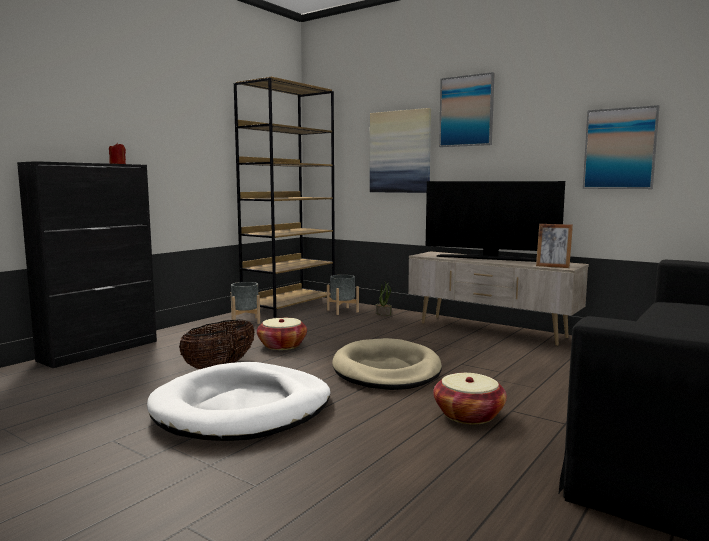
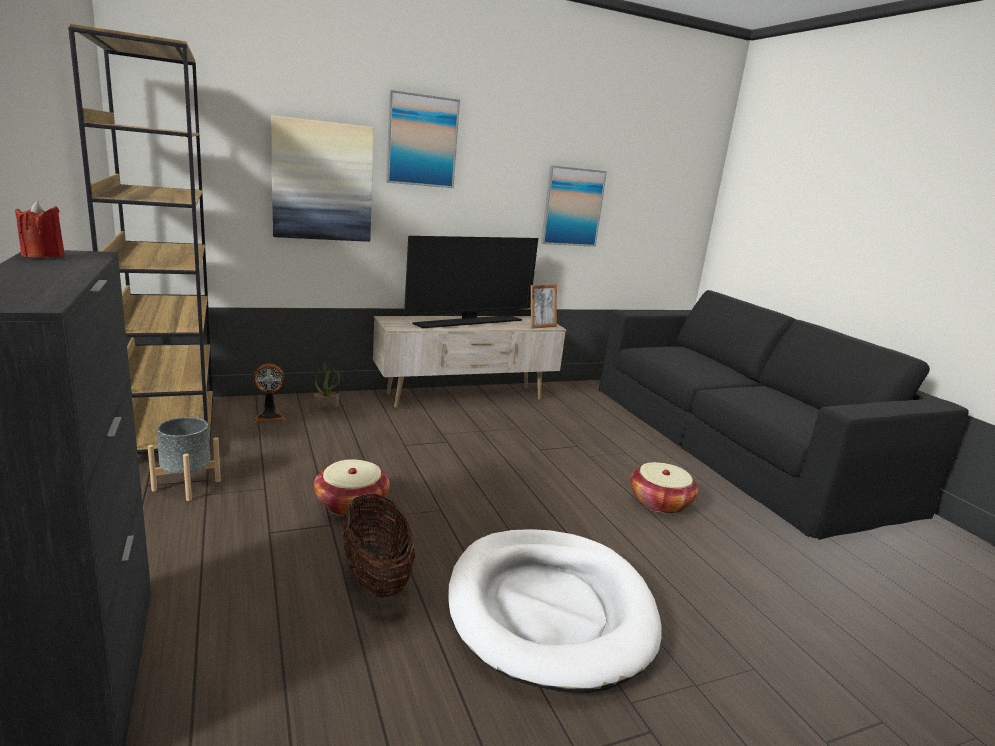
camera: 60 degrees left, 10 degrees up
(342, 311) = (269, 416): grey planter -> fan
(386, 370) = (518, 486): beige dog bed -> none

